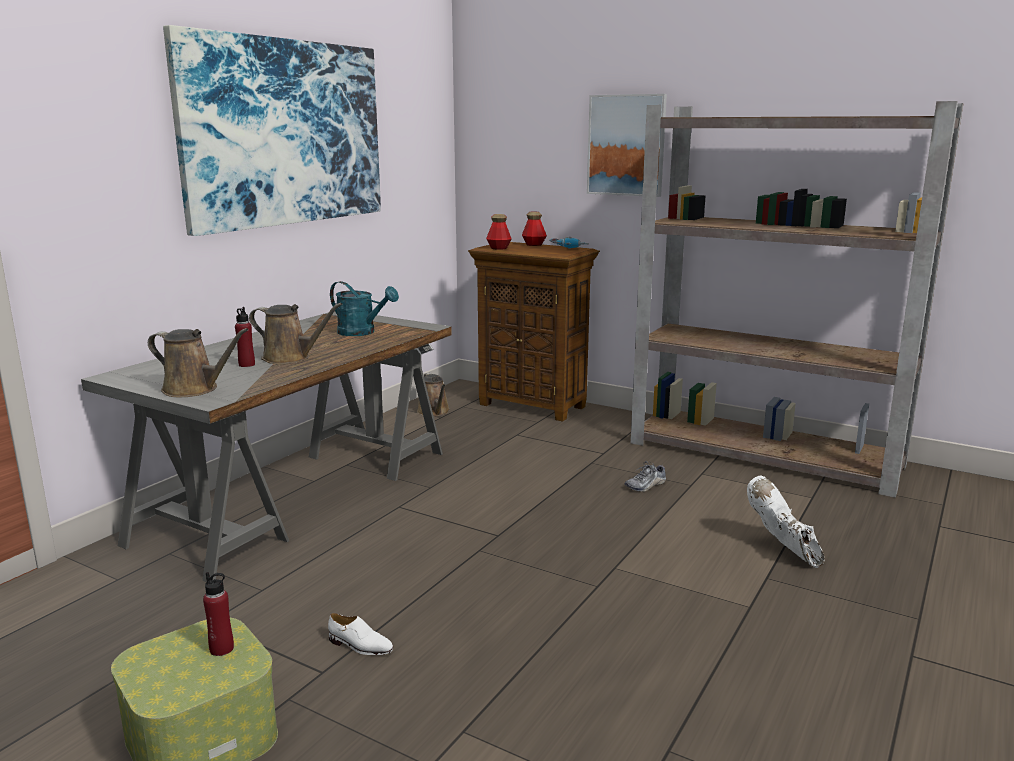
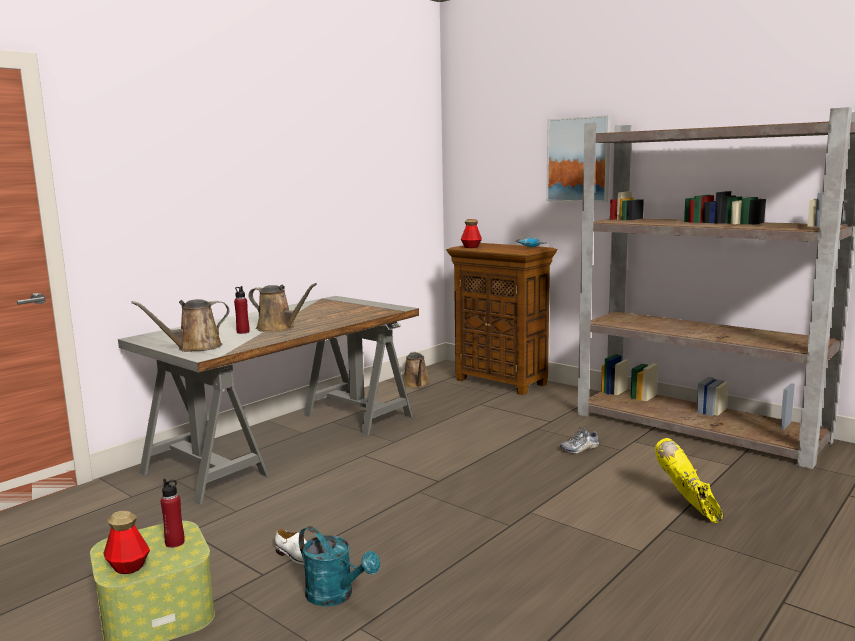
camera: 10 degrees right, 5 degrees down
(194, 389) = (195, 347): brown watering can -> brown watering can turned 120 degrees clockwise
(285, 133) = (292, 154): picture -> none
(362, 332) = (344, 311): turquoise watering can -> turquoise watering can (336, 596)
(534, 245) = (503, 245): bottle -> bottle (128, 567)
(783, 550) = (688, 507): white boot -> yellow boot

